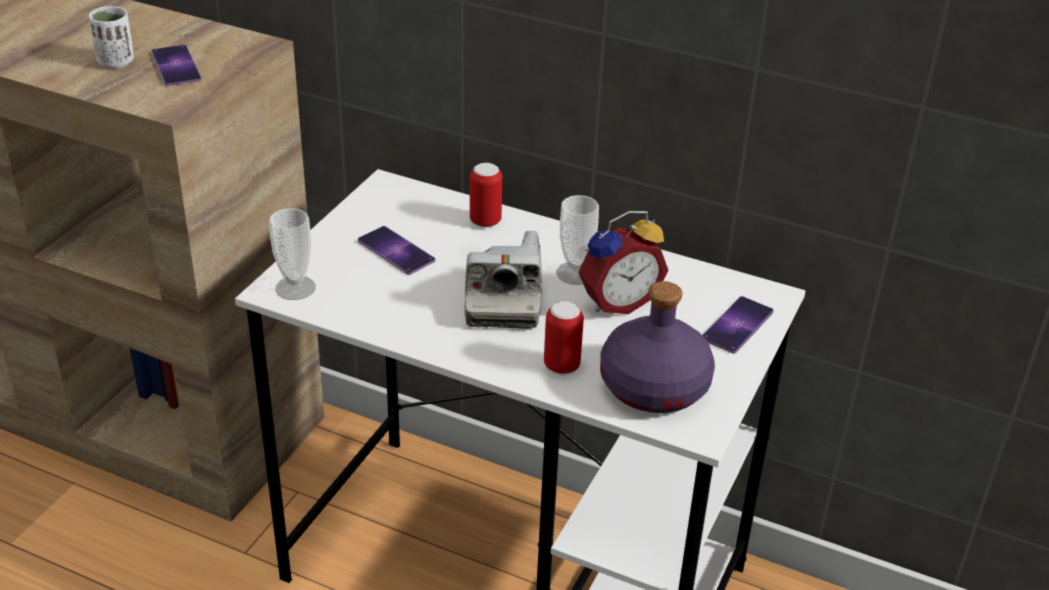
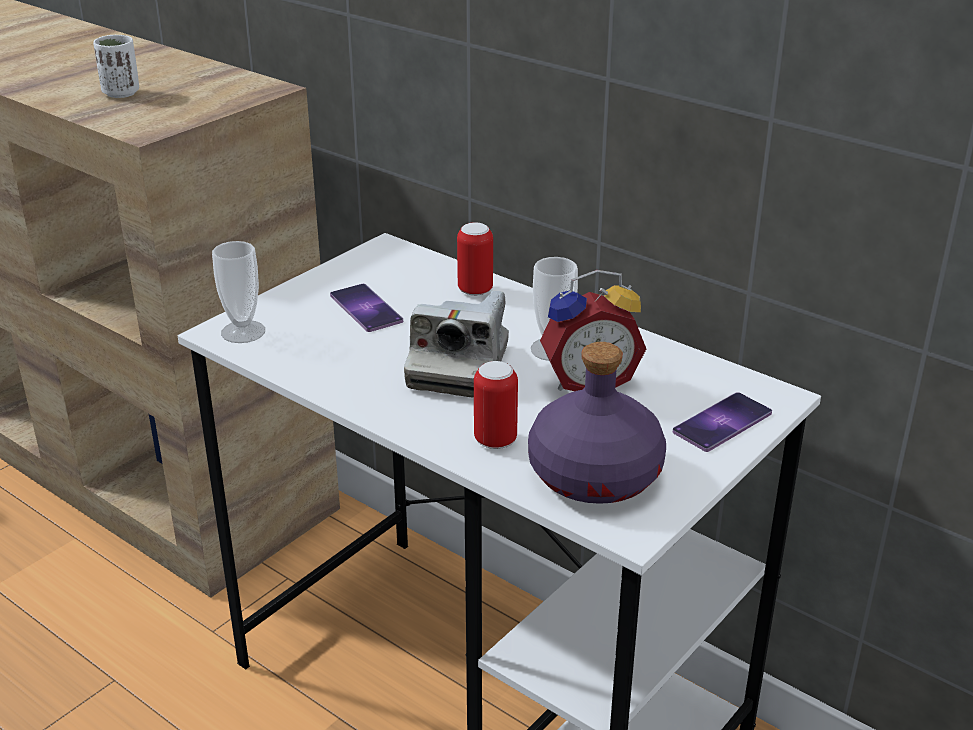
camera: 15 degrees right, 5 degrees down
(176, 66) = (176, 100): phone -> none

